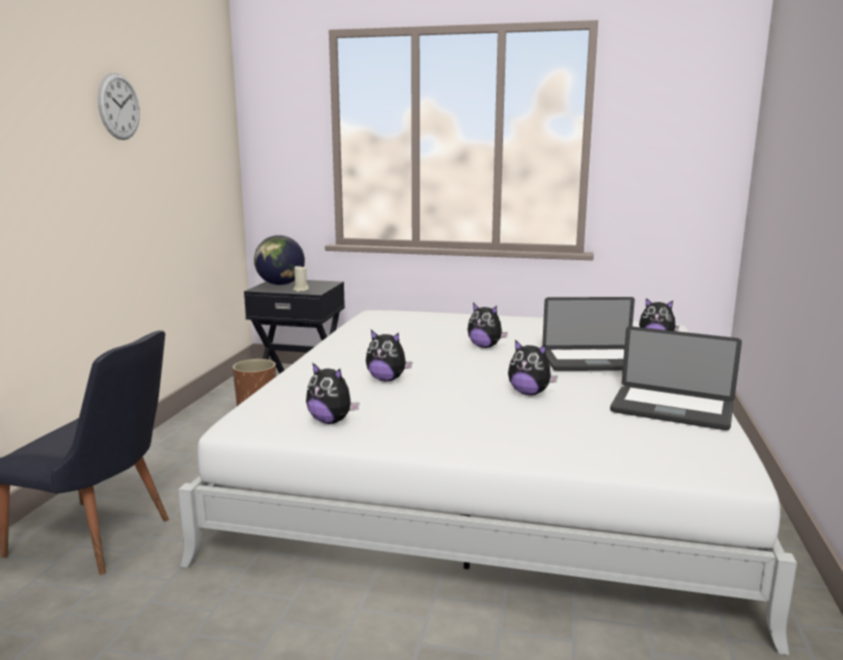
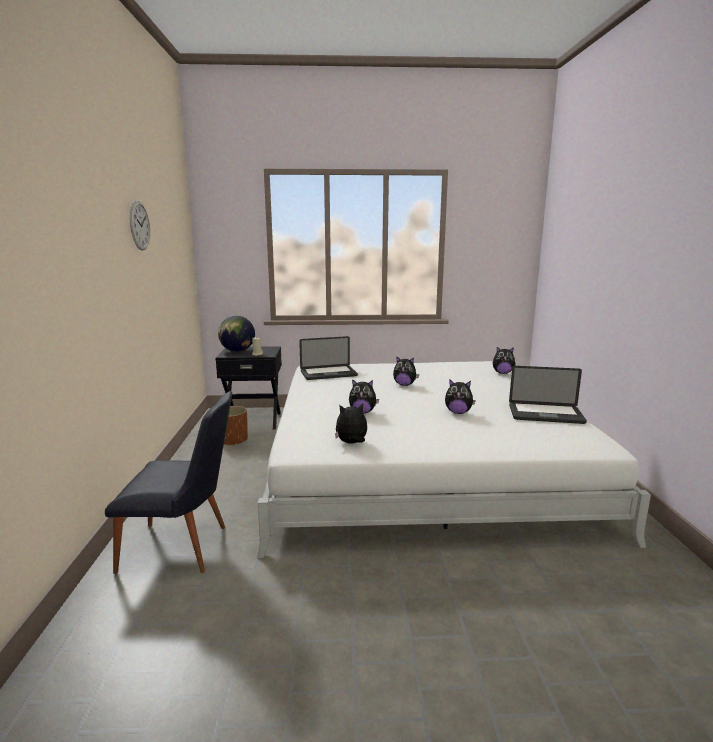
camera: 15 degrees left, 0 degrees up
(331, 421) = (352, 443): plush toy -> plush toy turned 150 degrees clockwise
(592, 362) = (478, 389): laptop -> laptop (328, 374)

